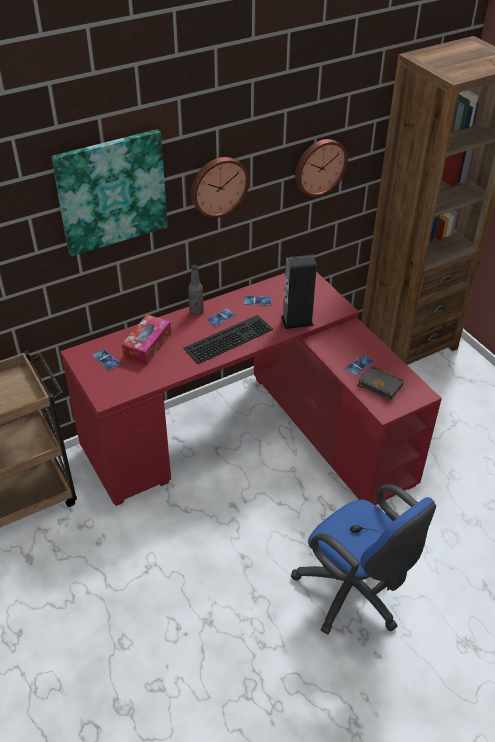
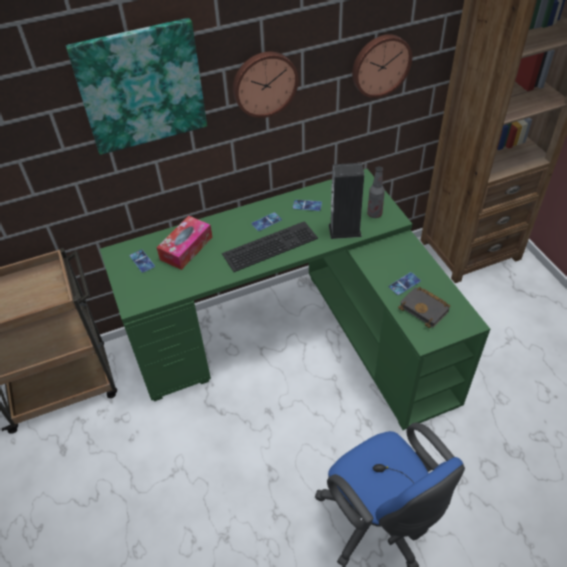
camera: 10 degrees right, 5 degrees up
(196, 311) = (242, 213): bottle -> bottle (374, 214)
(253, 435) = (299, 337): red desk -> green desk

